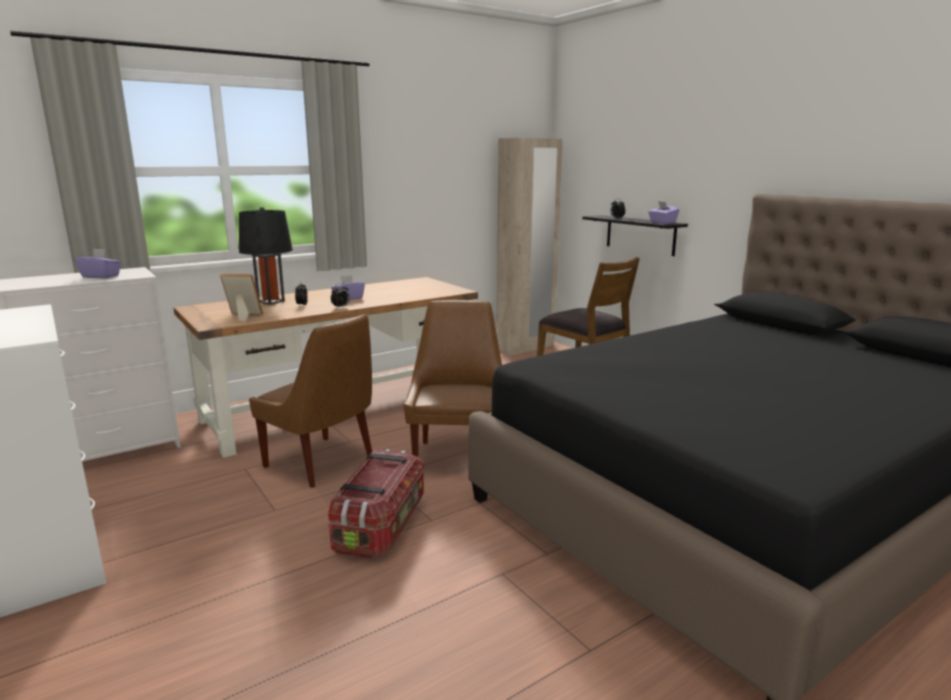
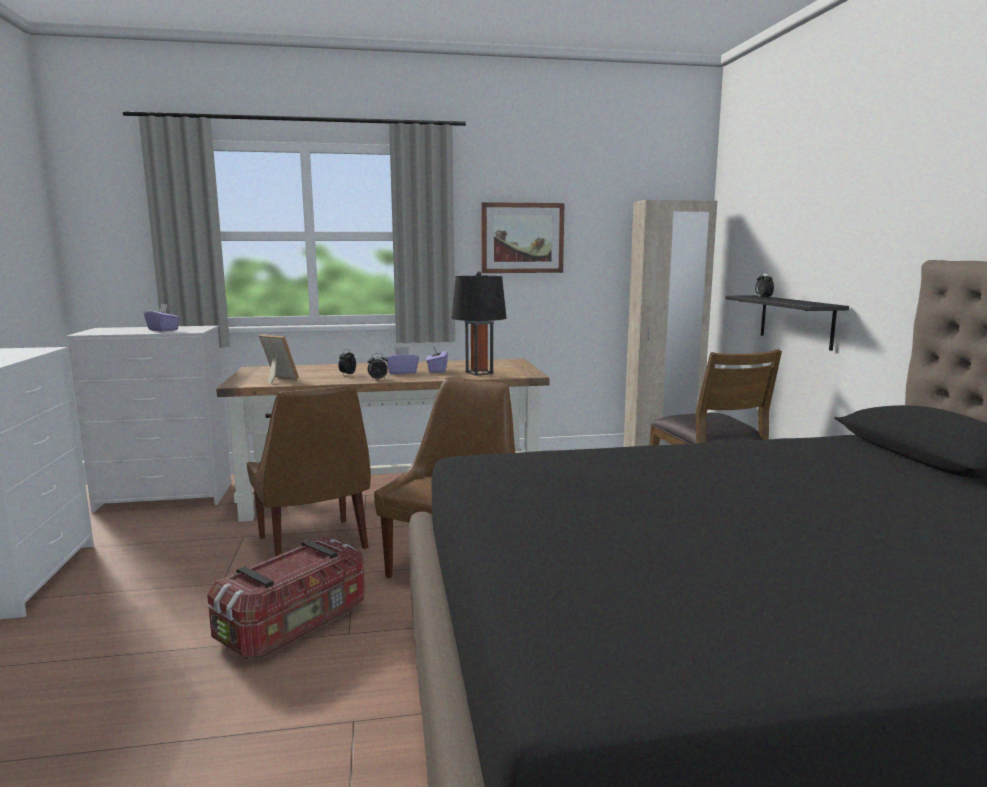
camera: 25 degrees right, 5 degrees down
(271, 301) = (328, 369): black table lamp -> black table lamp (479, 373)
(414, 170) = (522, 238): none -> picture
(662, 222) = (811, 303): purple tissue box -> purple tissue box (437, 370)

